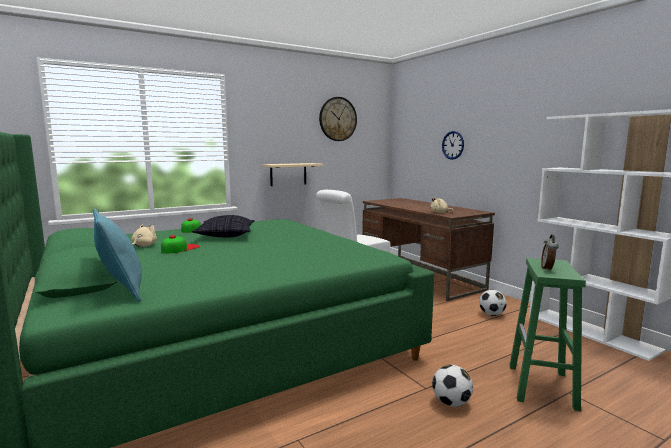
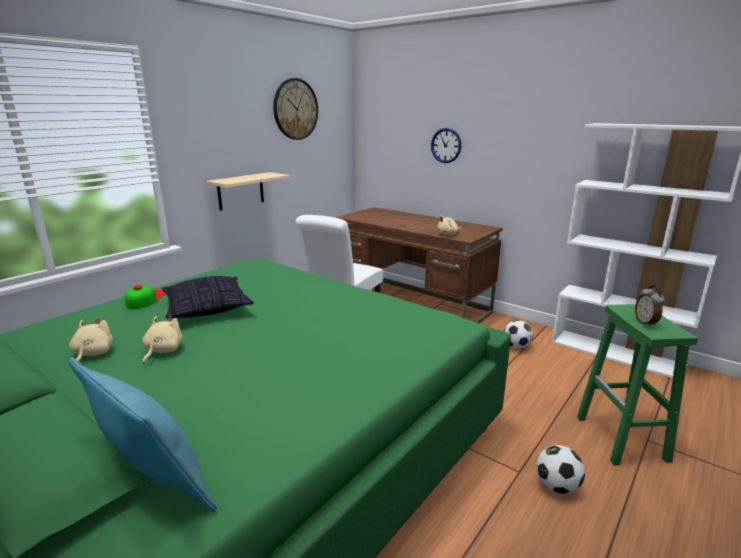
camera: 20 degrees left, 10 degrees up
(180, 248) = (162, 351): cap -> beige plush toy

